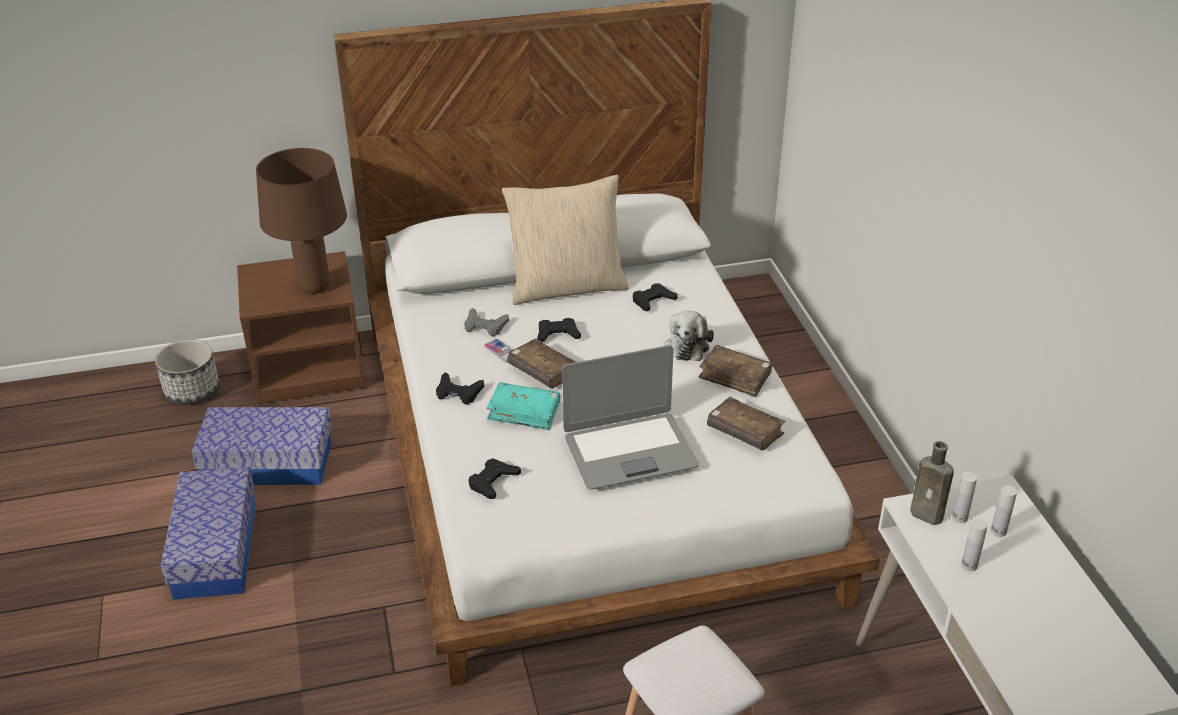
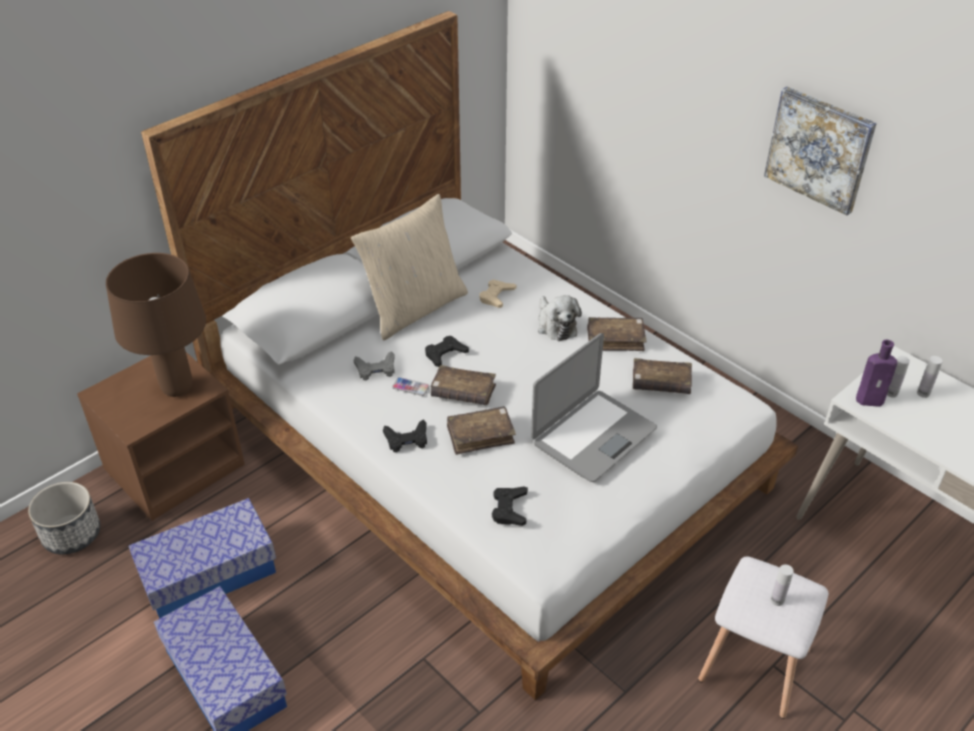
camera: 30 degrees left, 5 degrees up
(524, 412) = (480, 435): turquoise book -> brown book
(653, 301) = (496, 296): black game controller -> beige game controller
(928, 516) = (871, 400): brown bottle -> purple bottle
(969, 565) = (928, 427): white bottle -> white bottle (777, 600)
(984, 218) = (819, 149): none -> picture

